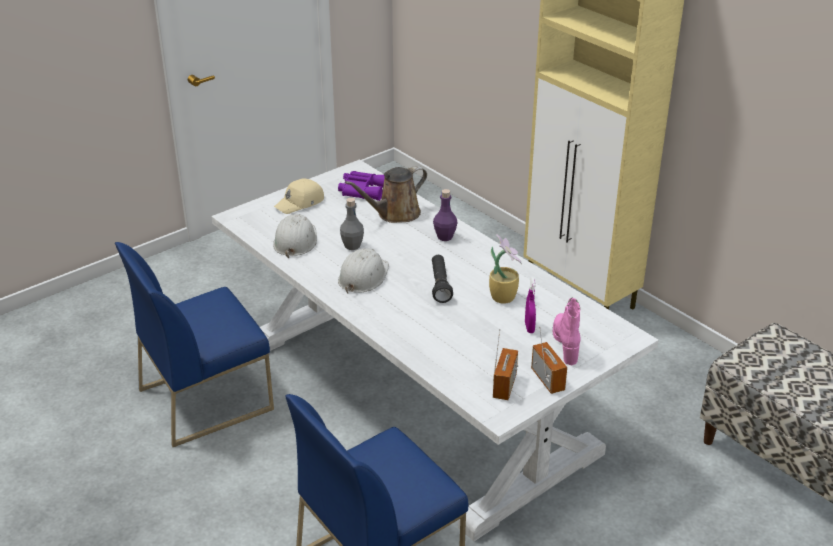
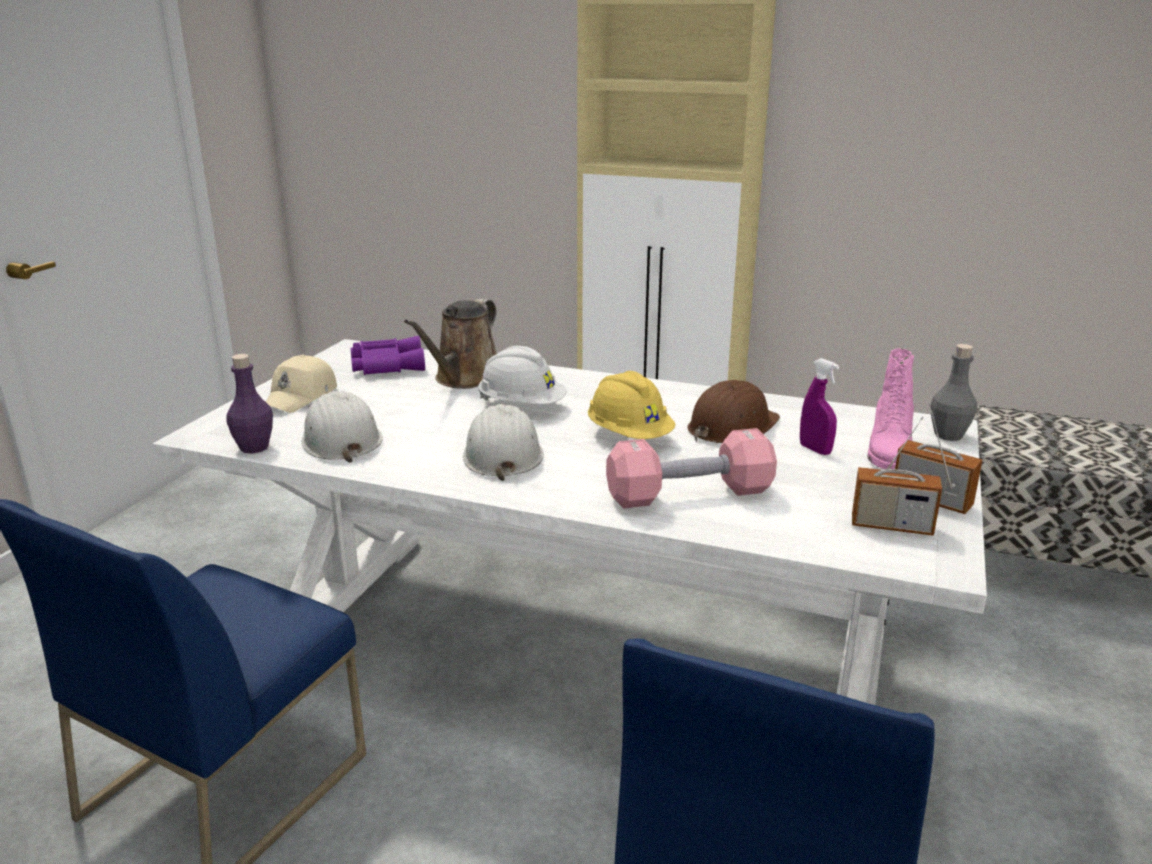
camera: 30 degrees left, 10 degrees down
(352, 246) = (442, 425): grey bottle -> grey bottle (948, 435)
(405, 245) = (522, 406): none -> white hard hat
(427, 333) = (689, 494): none -> pink dumbbell
(440, 285) = (629, 436): black flashlight -> yellow hard hat
(445, 237) = (566, 386): purple bottle -> purple bottle (254, 447)
(503, 296) = (731, 427): potted plant -> brown hard hat
(504, 386) = (891, 526): radio -> radio turned 120 degrees clockwise
(566, 344) = (887, 453): pink boot -> pink boot turned 135 degrees counterclockwise

